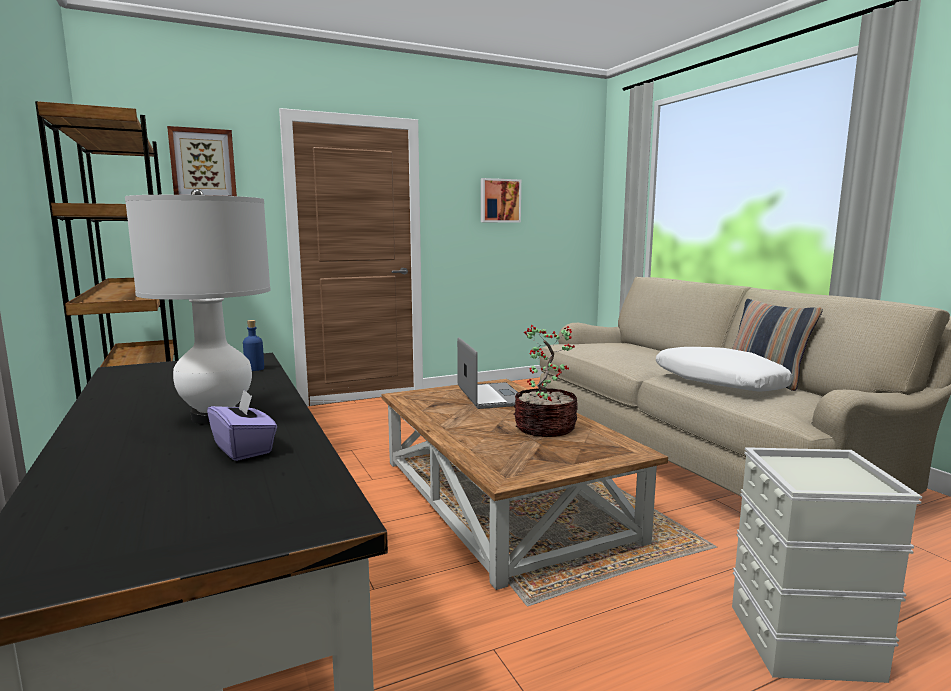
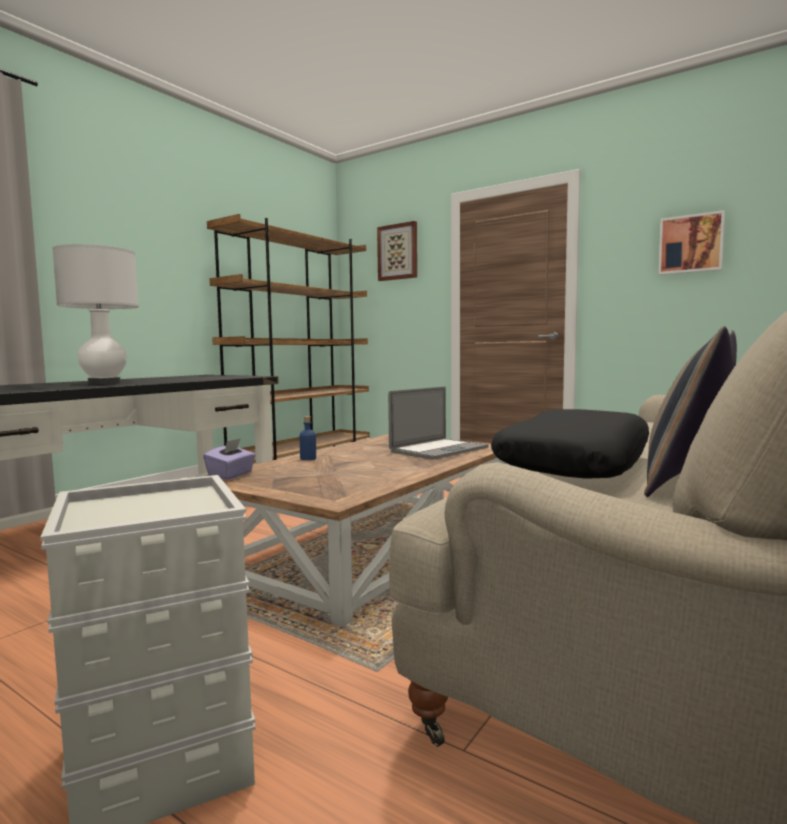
camera: 60 degrees right, 5 degrees down
(244, 449) = (40, 387): purple tissue box -> purple tissue box (231, 475)
(254, 369) = (224, 378): blue bottle -> blue bottle (308, 458)
(544, 428) = (364, 471): potted plant -> none
(717, 382) = (574, 464): white pillow -> black pillow

